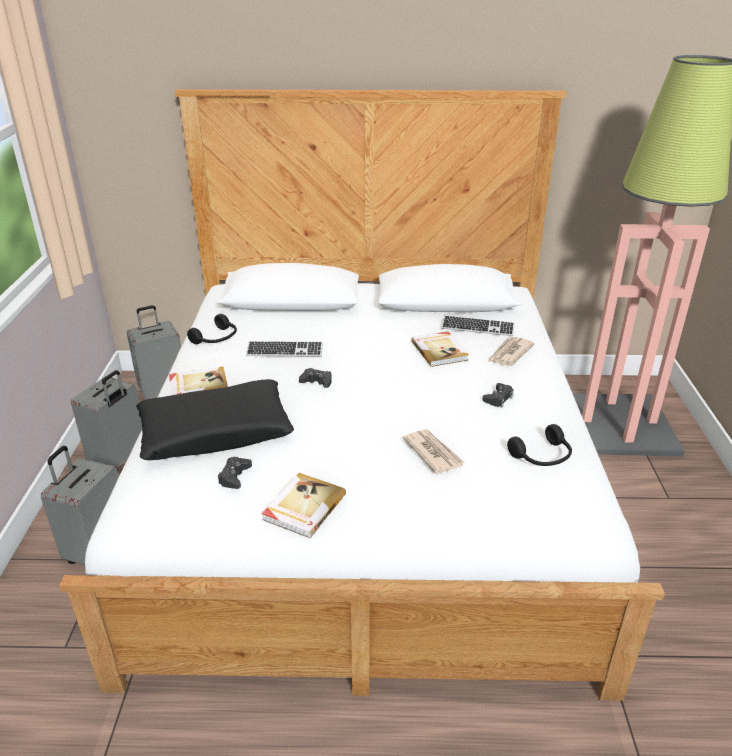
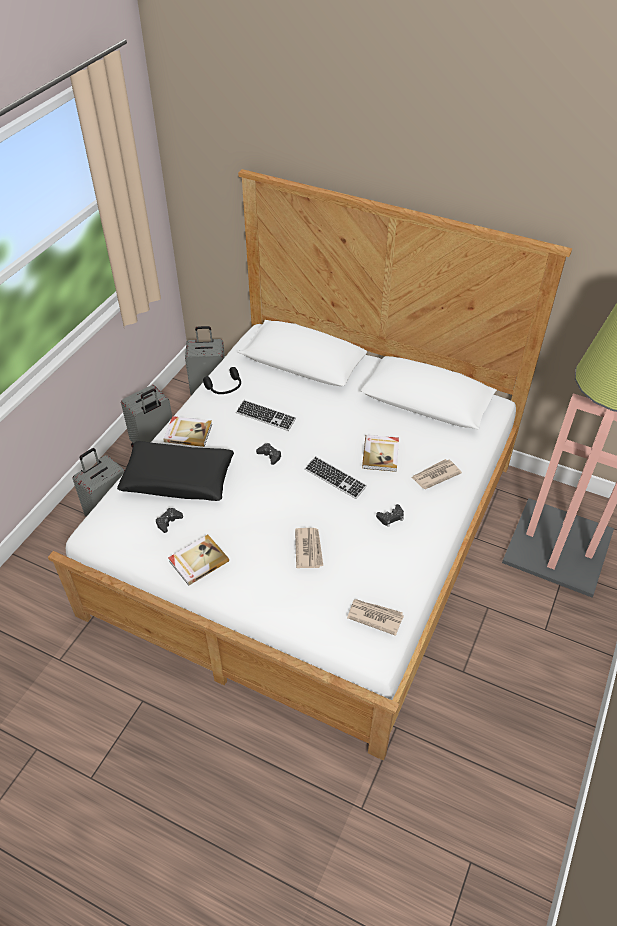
camera: 25 degrees right, 15 degrees up
(478, 328) = (429, 439): keyboard -> keyboard (335, 478)
(542, 457) = (382, 581): black headphones -> none
(566, 493) = (374, 617): none -> newspaper

